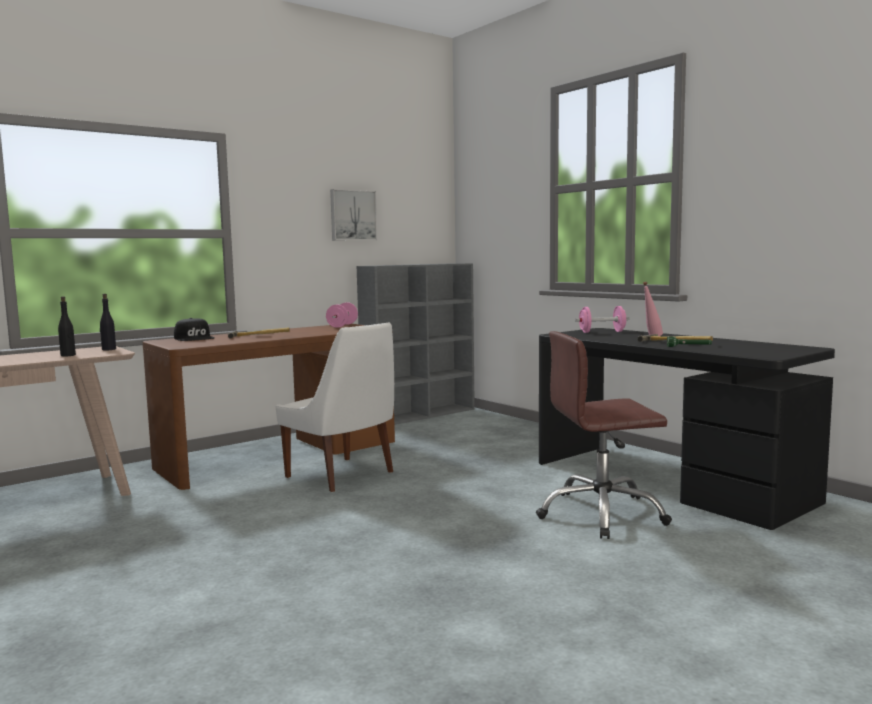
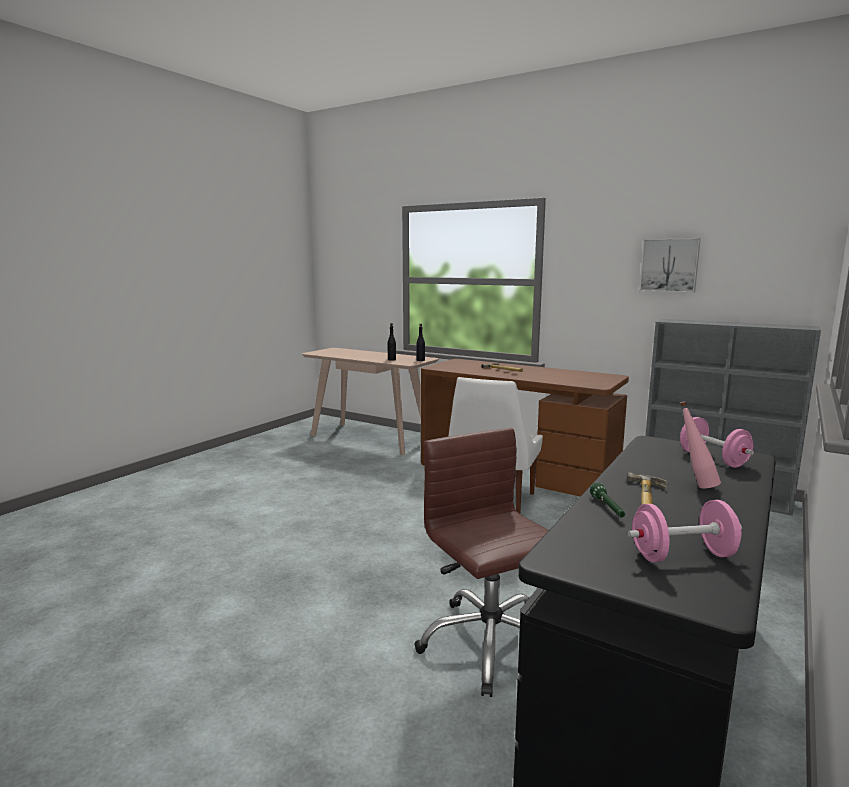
camera: 70 degrees right, 5 degrees up
(195, 338) = (476, 363): black cap -> none
(342, 325) = (602, 376): pink dumbbell -> pink dumbbell (682, 556)

